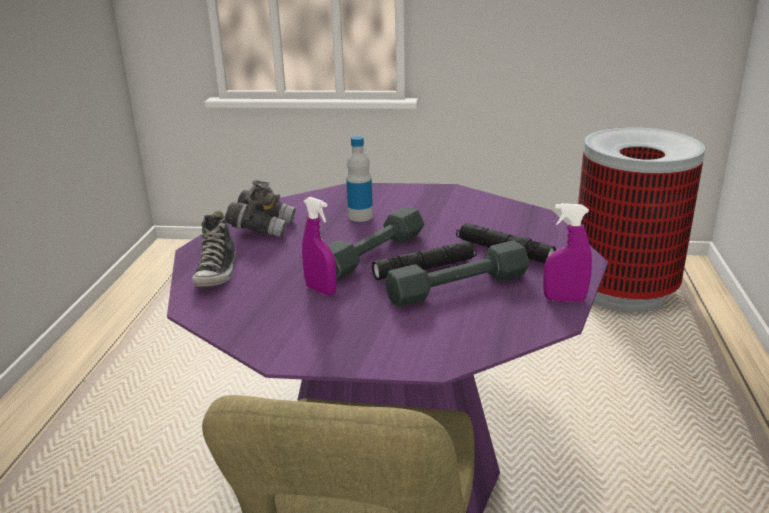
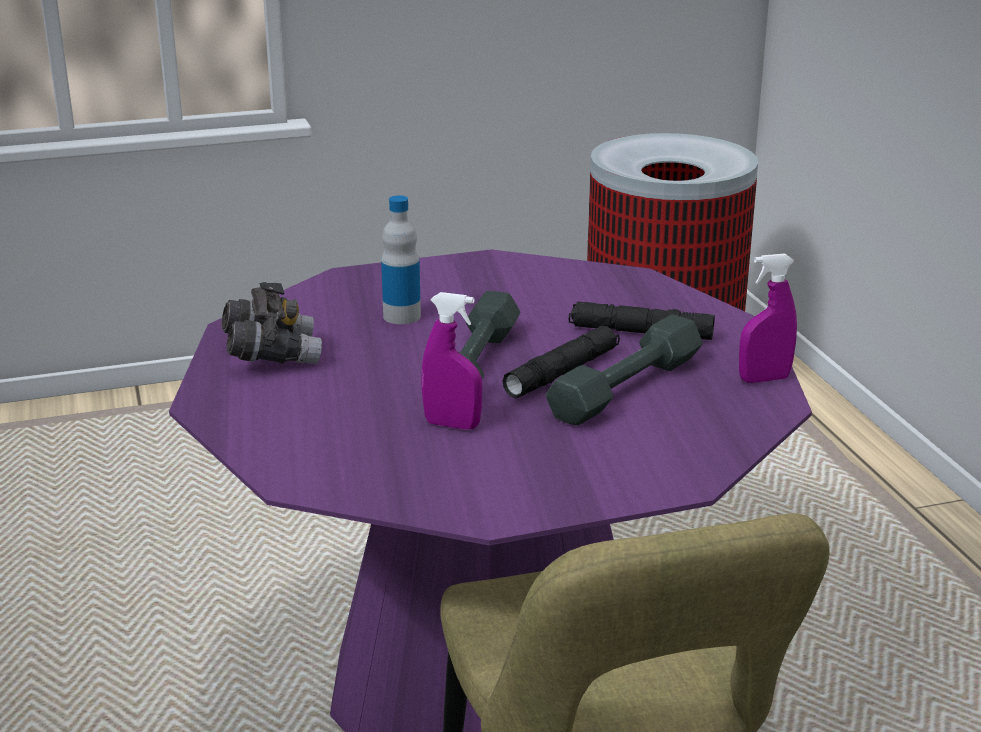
camera: 25 degrees left, 0 degrees up
(217, 272) = (275, 429): shoe -> none

